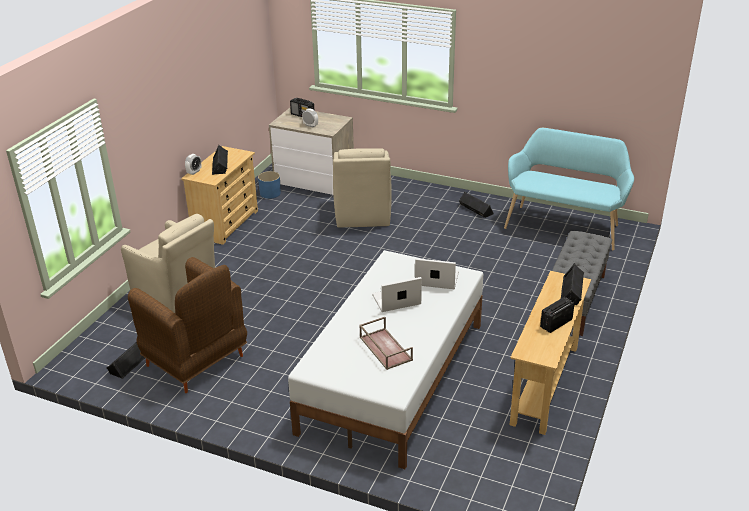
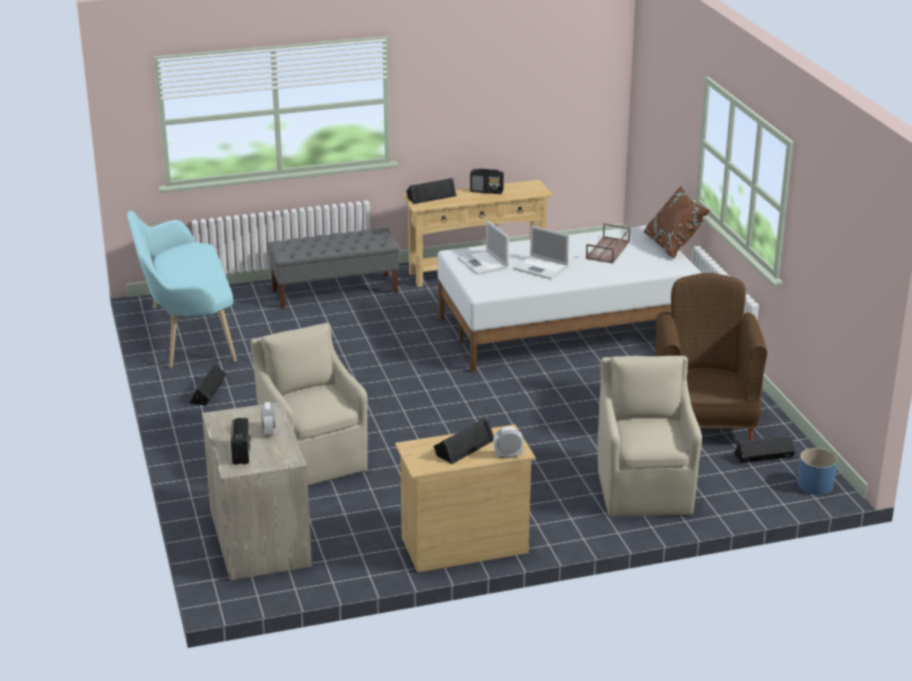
camera: 130 degrees left, 5 degrees down
(270, 193) = (342, 554): blue planter -> blue planter (815, 485)
(349, 390) = (673, 245): none -> brown pillow
(362, 215) = (313, 457): beige armchair -> beige armchair turned 75 degrees counterclockwise

